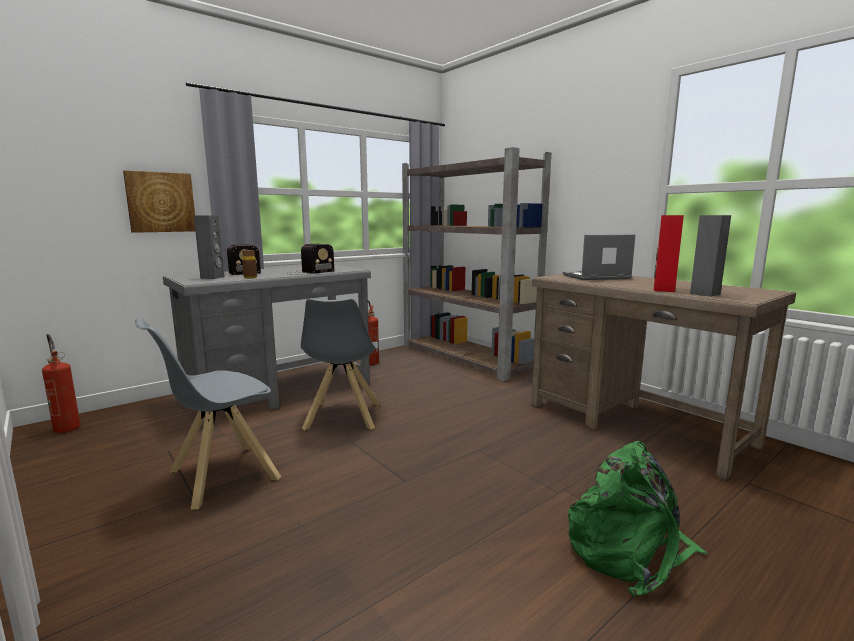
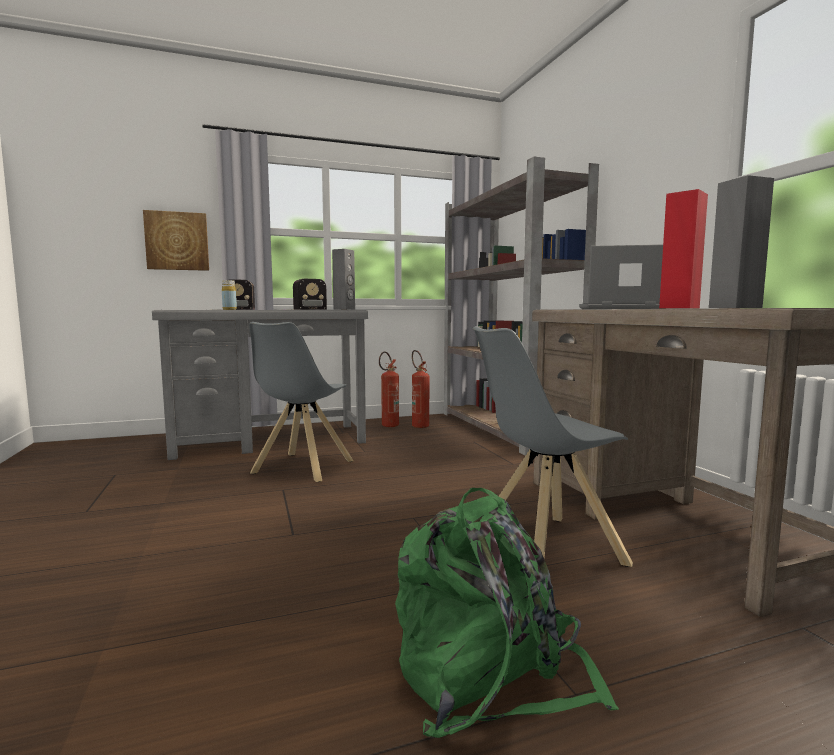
camera: 20 degrees right, 5 degrees down
(66, 427) = (68, 446): fire extinguisher -> fire extinguisher (418, 425)
(213, 277) = (199, 309): grey speaker -> grey speaker (344, 309)
(220, 476) = (128, 500): grey chair -> grey chair (543, 548)
(250, 277) = (229, 309): brown bottle -> yellow bottle

